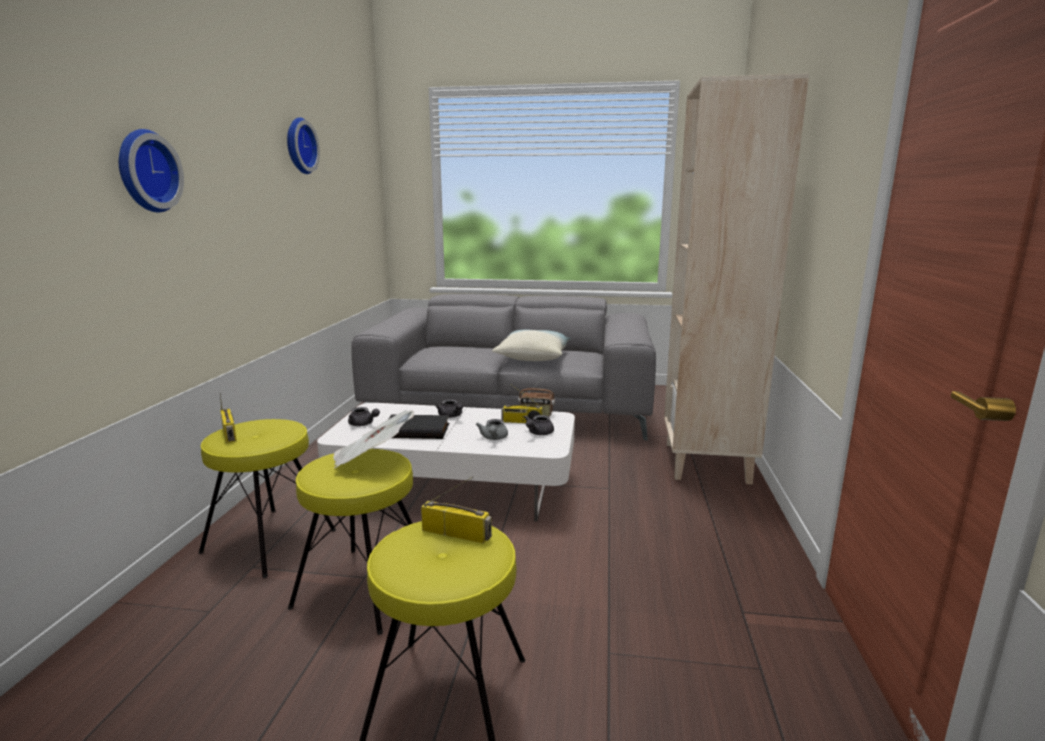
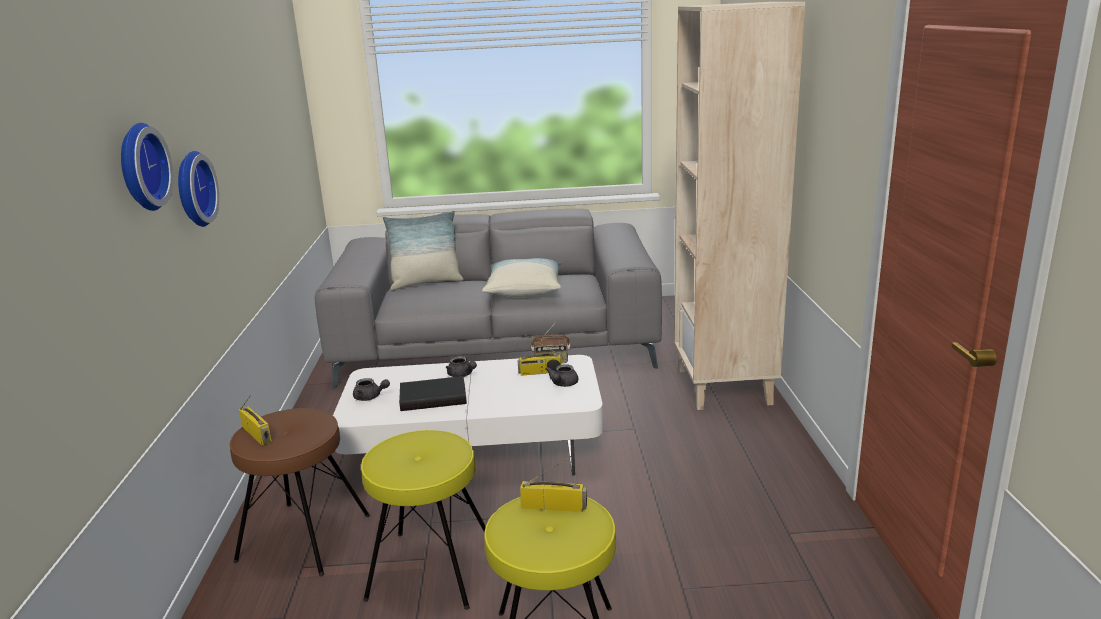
camera: 10 degrees left, 5 degrees up
(269, 541) = (304, 538): yellow stool -> brown stool
(298, 146) = (238, 79): wall clock -> wall clock (191, 189)
(372, 459) = (429, 443): newspaper -> none
(454, 345) = (426, 283): none -> pillow
(493, 438) = (519, 396): grey teapot -> none

